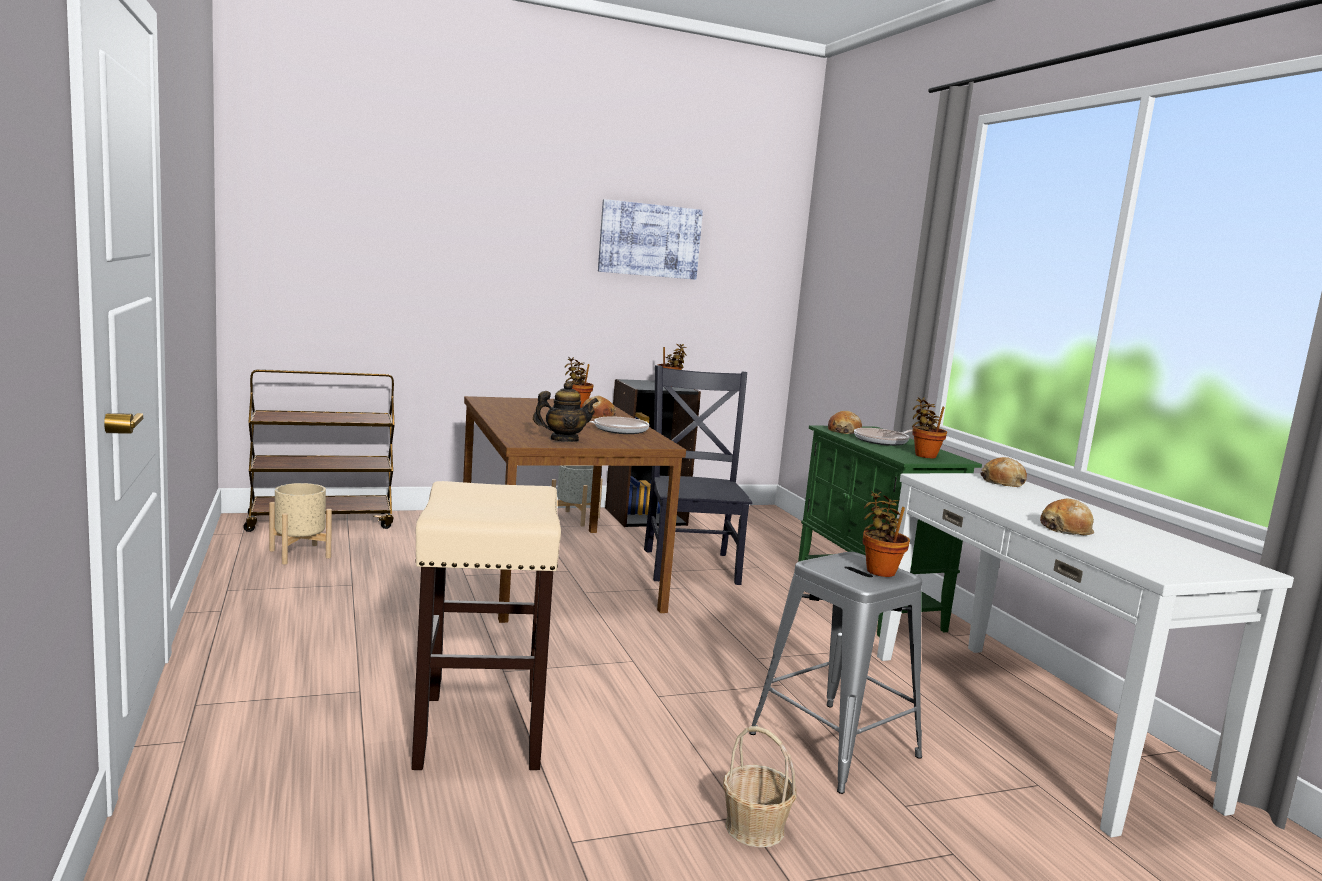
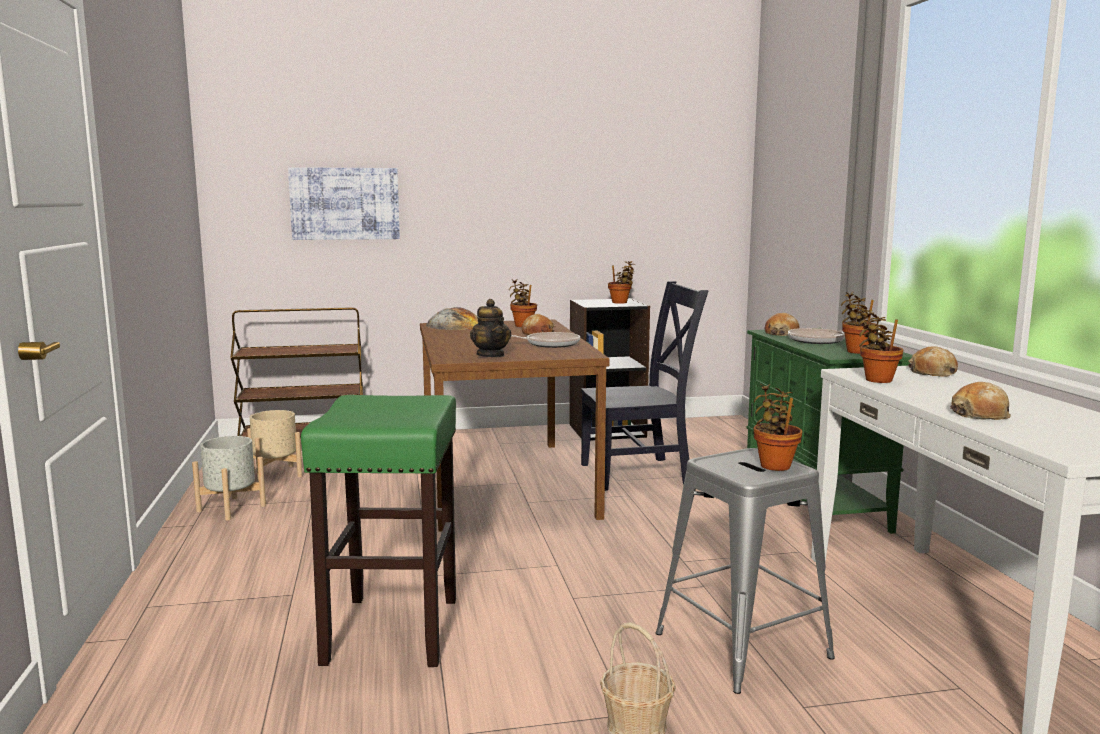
camera: 10 degrees right, 0 degrees up
(480, 729) = (392, 629): beige stool -> green stool
(504, 402) = (454, 326): none -> bread
(564, 440) = (491, 355): teapot -> teapot turned 75 degrees clockwise
(574, 518) = (537, 435): grey planter -> grey planter (231, 508)
(649, 240) = (594, 163): picture -> picture (345, 203)
(691, 564) = (640, 474): black chair -> black chair turned 75 degrees clockwise
(957, 487) = (877, 379): none -> potted plant

